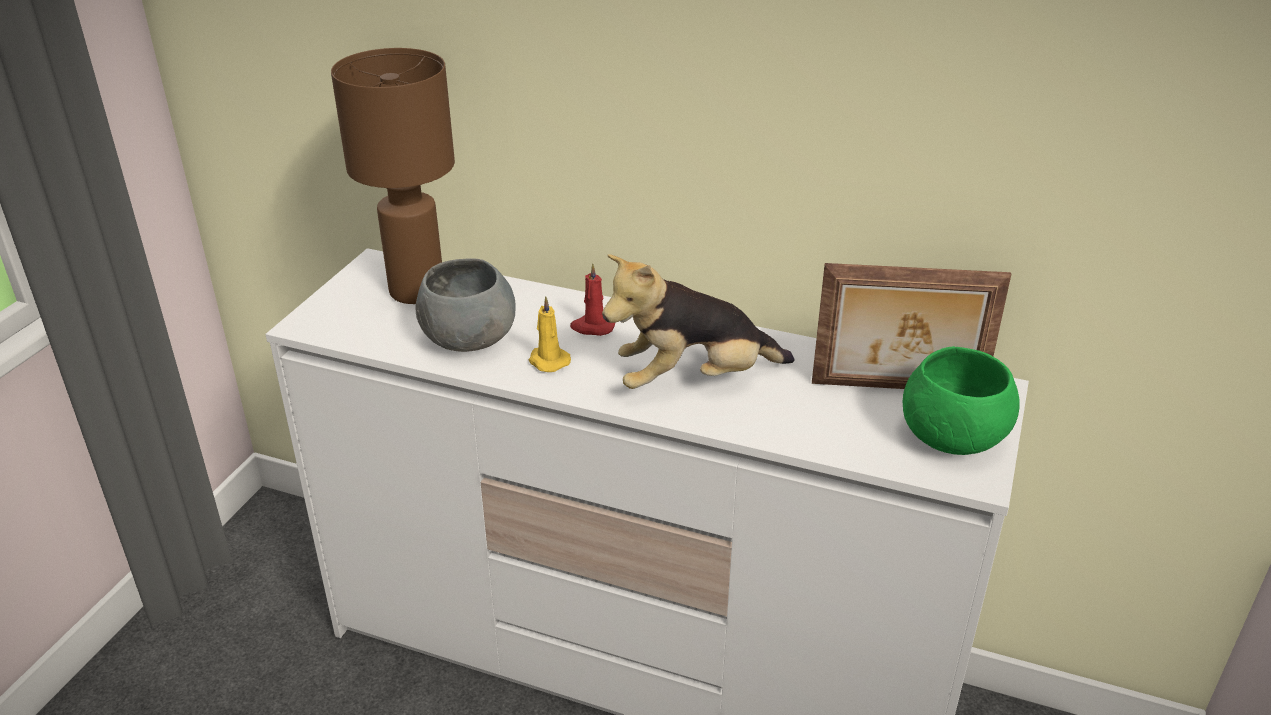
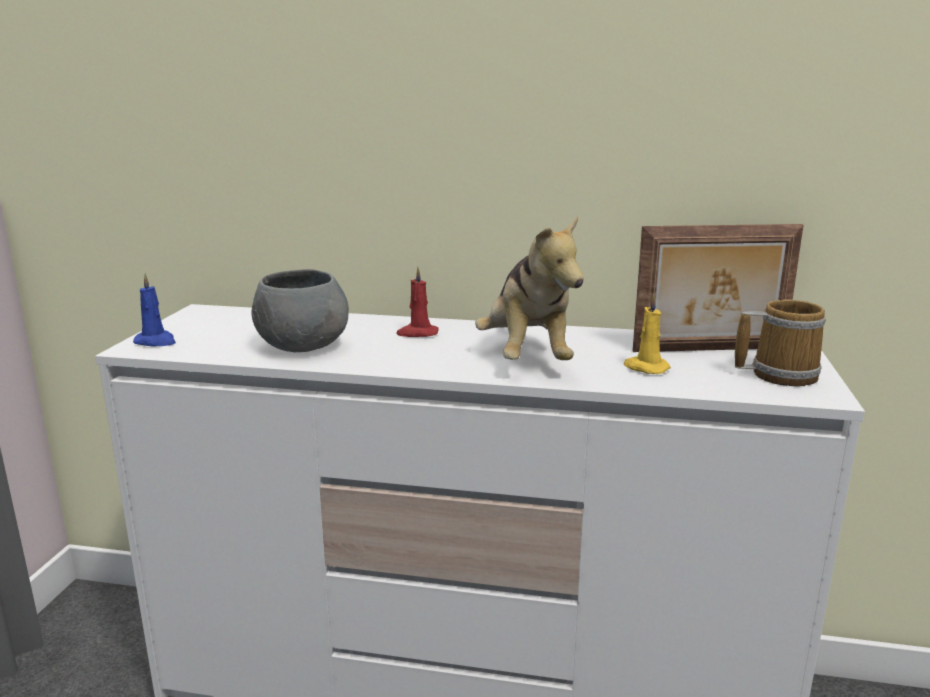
camera: 10 degrees left, 15 degrees down
(325, 317) = (156, 342): none -> blue candle
(415, 291) = (243, 323): brown table lamp -> none
(548, 361) = (383, 354): yellow candle -> yellow candle (645, 368)
(693, 380) = (526, 357): plush toy -> plush toy turned 75 degrees counterclockwise
(951, 438) = (779, 374): green bowl -> mug

